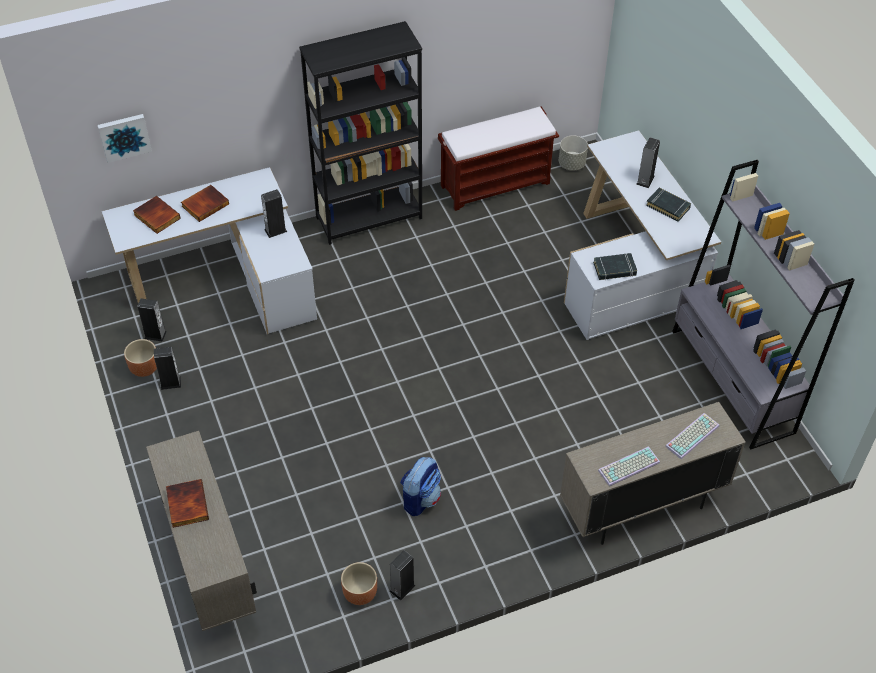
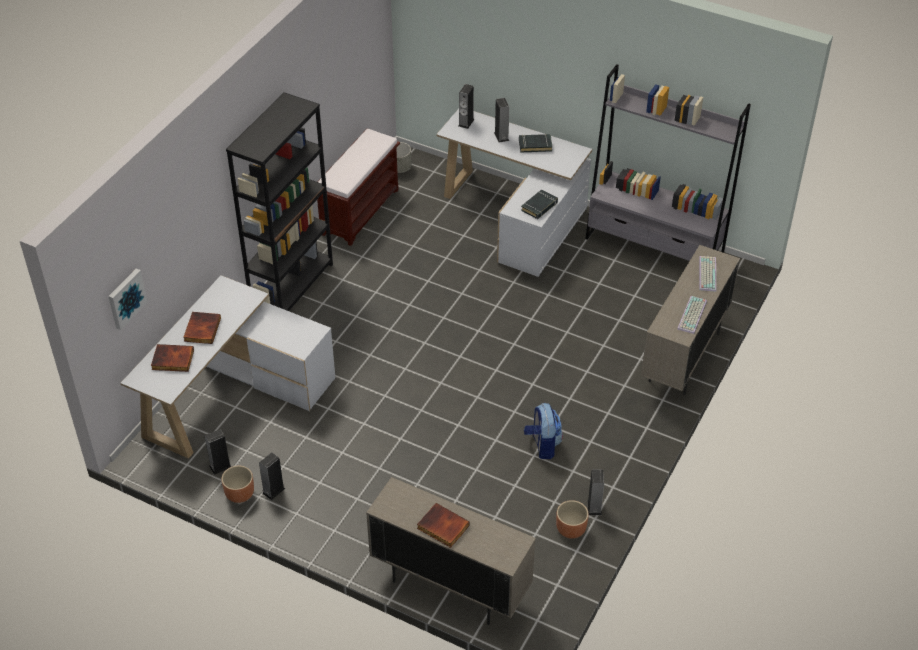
camera: 40 degrees left, 5 degrees down
(275, 230) = (271, 319): speaker -> speaker (466, 122)

